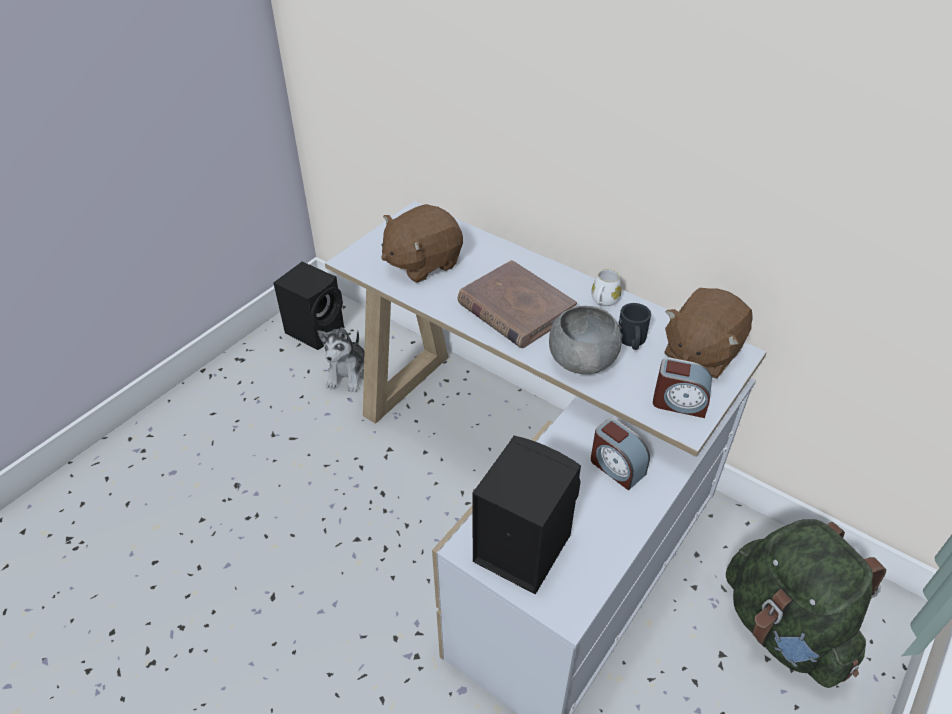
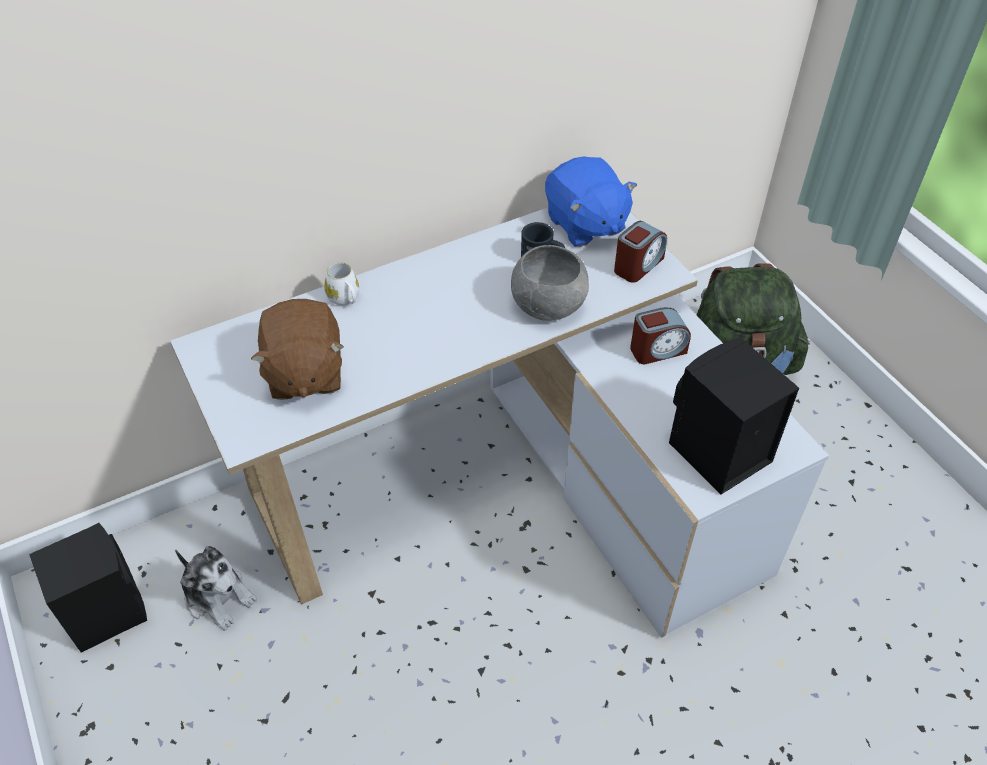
camera: 65 degrees left, 5 degrees up
(515, 308) = (440, 324): brown book -> none
(603, 301) = (474, 256): white mug -> white mug (345, 299)
(700, 353) = (585, 224): brown plush toy -> blue plush toy

